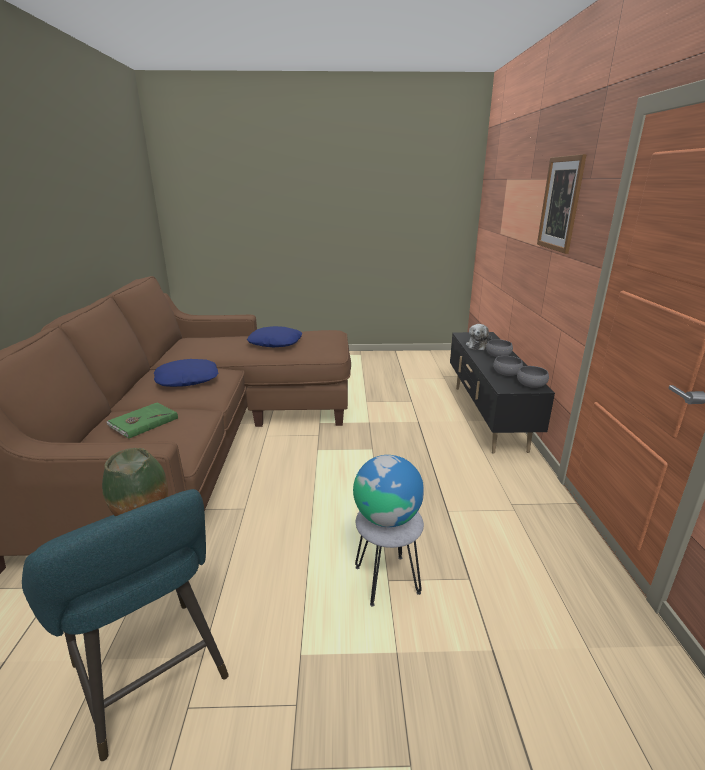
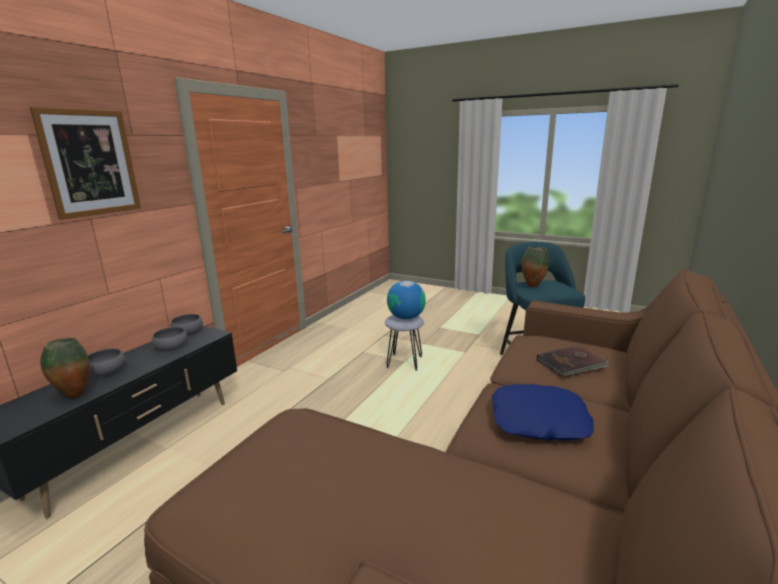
camera: 150 degrees left, 5 degrees down
(143, 422) = (572, 364): green book -> brown book
(275, 342) = (359, 472): blue pillow -> none
(477, 345) = (74, 395): plush toy -> vase

